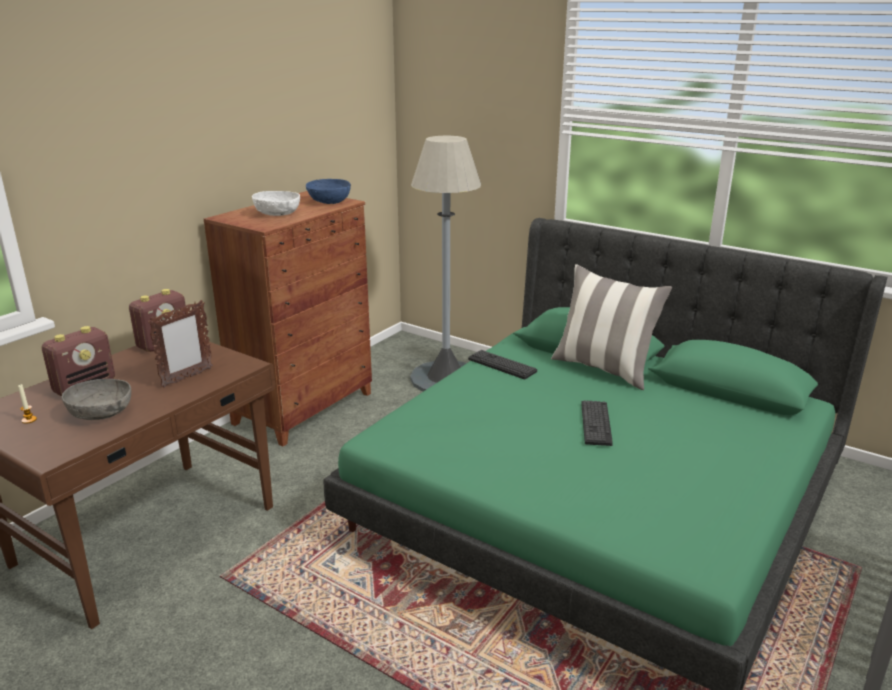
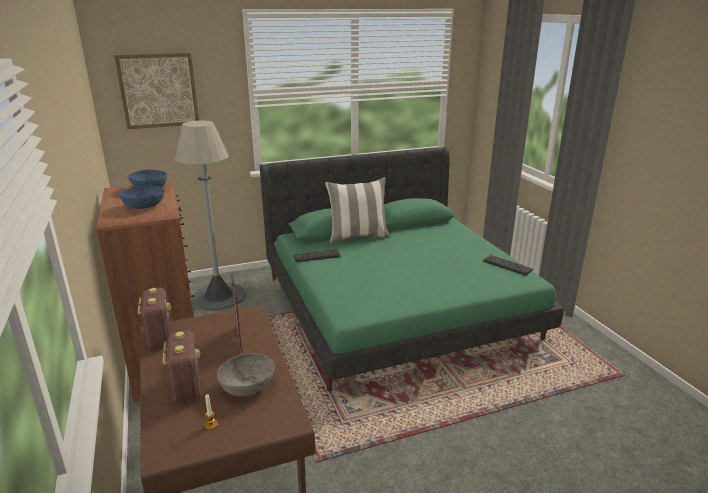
camera: 55 degrees left, 0 degrees up
(277, 214) = (144, 206): white bowl -> blue bowl
(456, 92) = (158, 90): none -> picture
(596, 423) = (406, 257): keyboard -> keyboard (507, 265)

